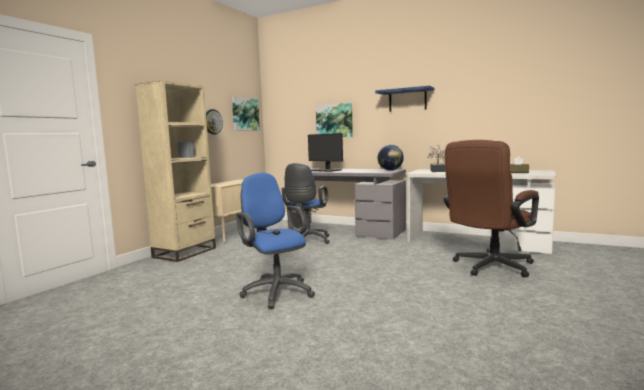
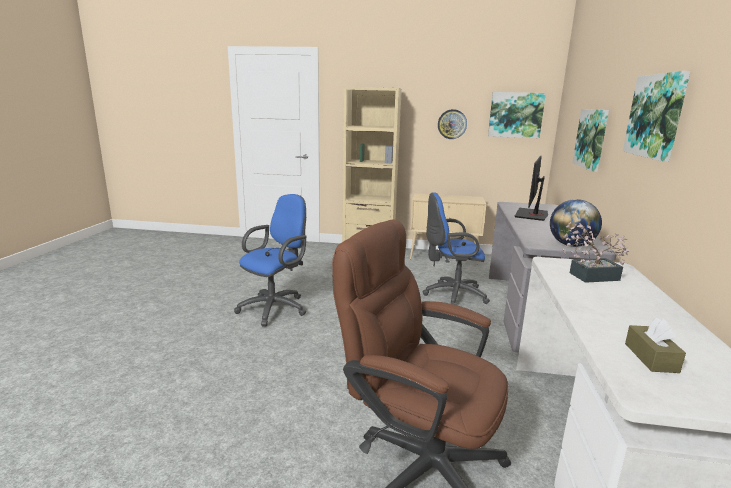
camera: 70 degrees right, 10 degrees up
(407, 100) = (656, 116): blue shelf -> picture

